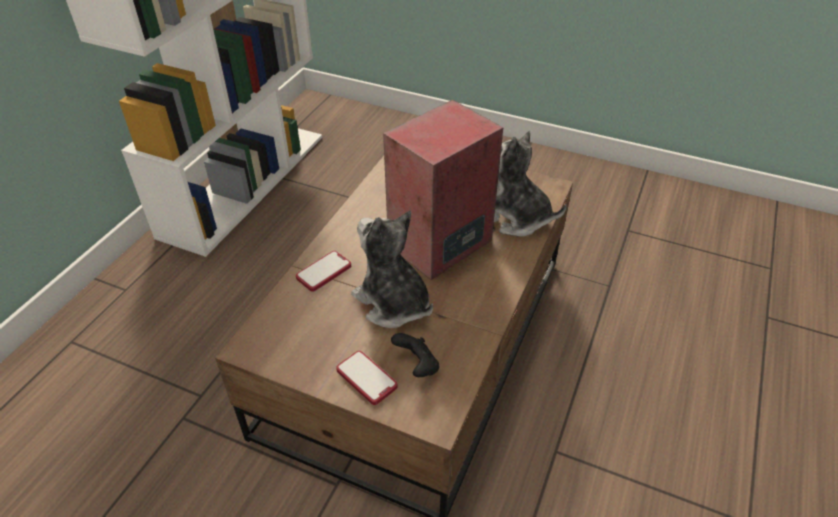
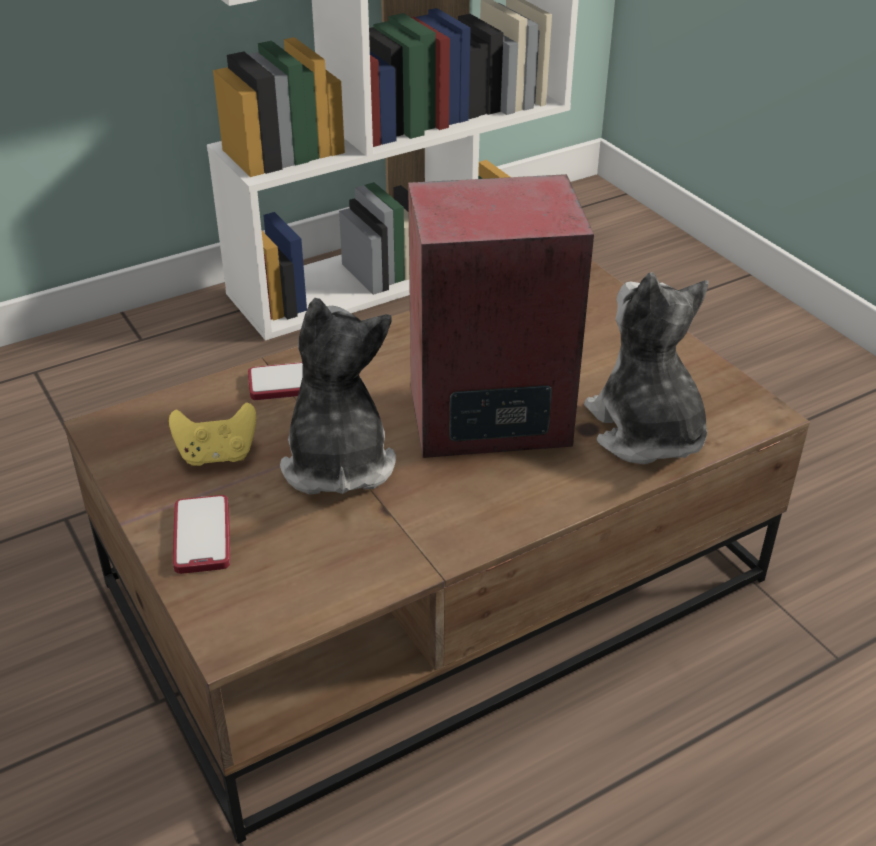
camera: 35 degrees right, 5 degrees down
(327, 331) = (217, 455): none -> yellow game controller
(417, 366) = (281, 556): black game controller -> none

